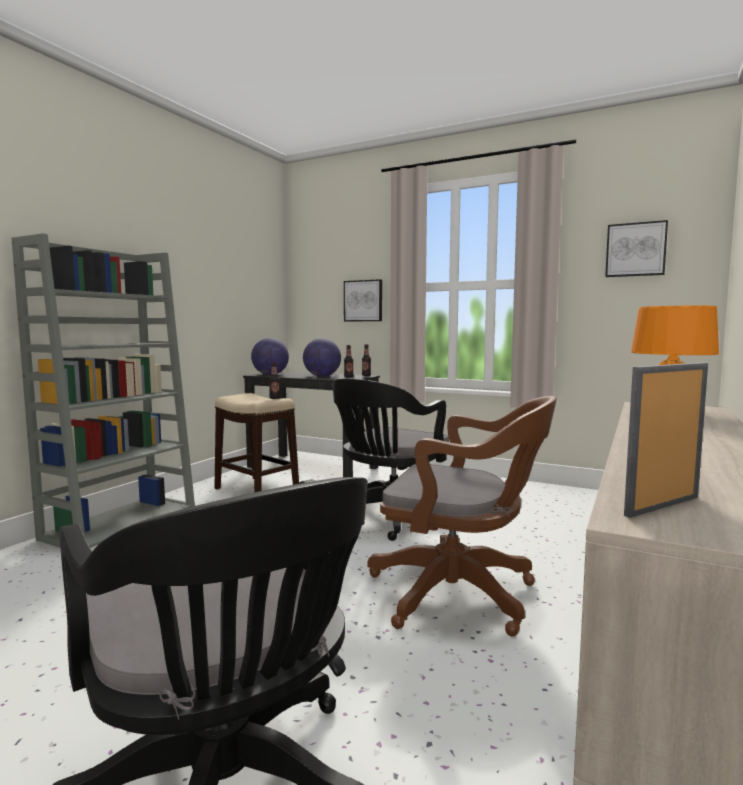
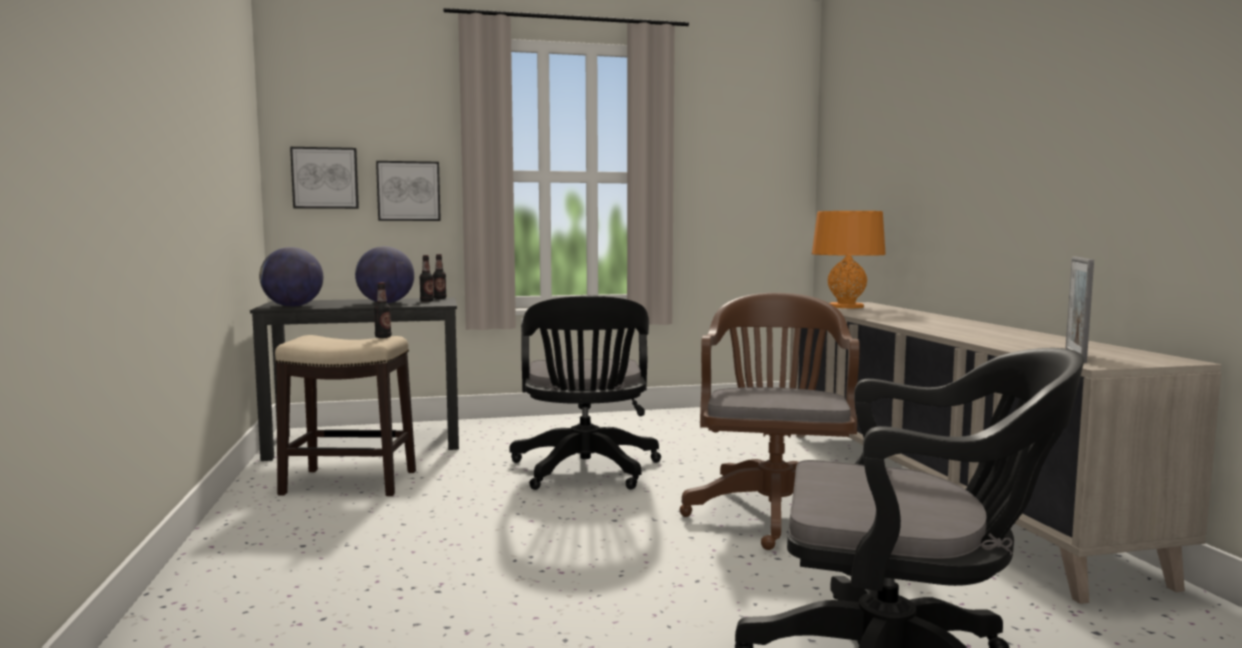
camera: 40 degrees left, 0 degrees up
(122, 523) = (233, 567): grey bookcase -> none
(461, 595) = (774, 511): brown office chair -> brown office chair turned 60 degrees counterclockwise
(635, 249) = (741, 148): picture -> picture (325, 178)

